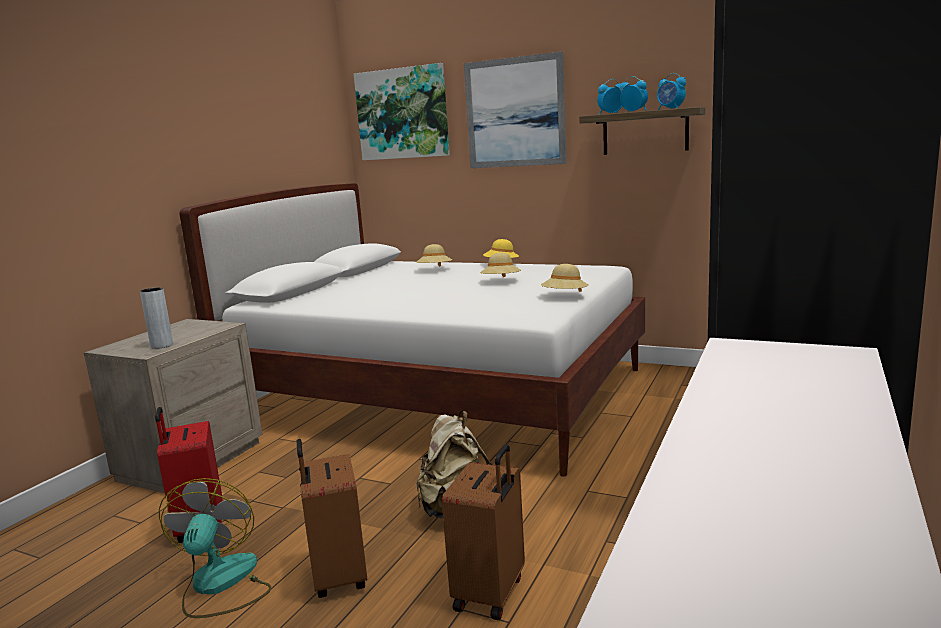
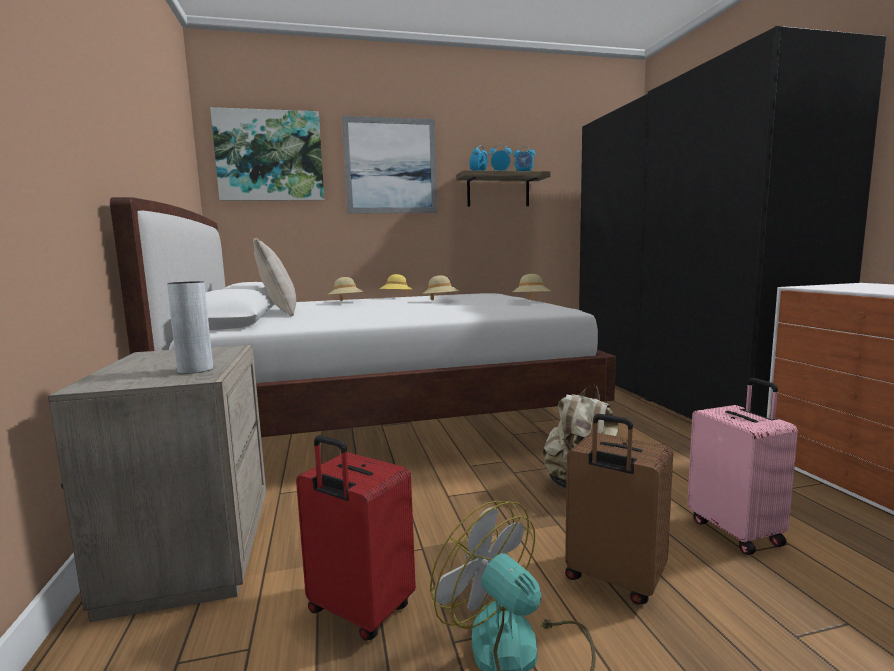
camera: 40 degrees left, 5 degrees down
(347, 282) = (279, 312): none -> beige pillow
(491, 593) = (737, 531): brown suitcase -> pink suitcase

